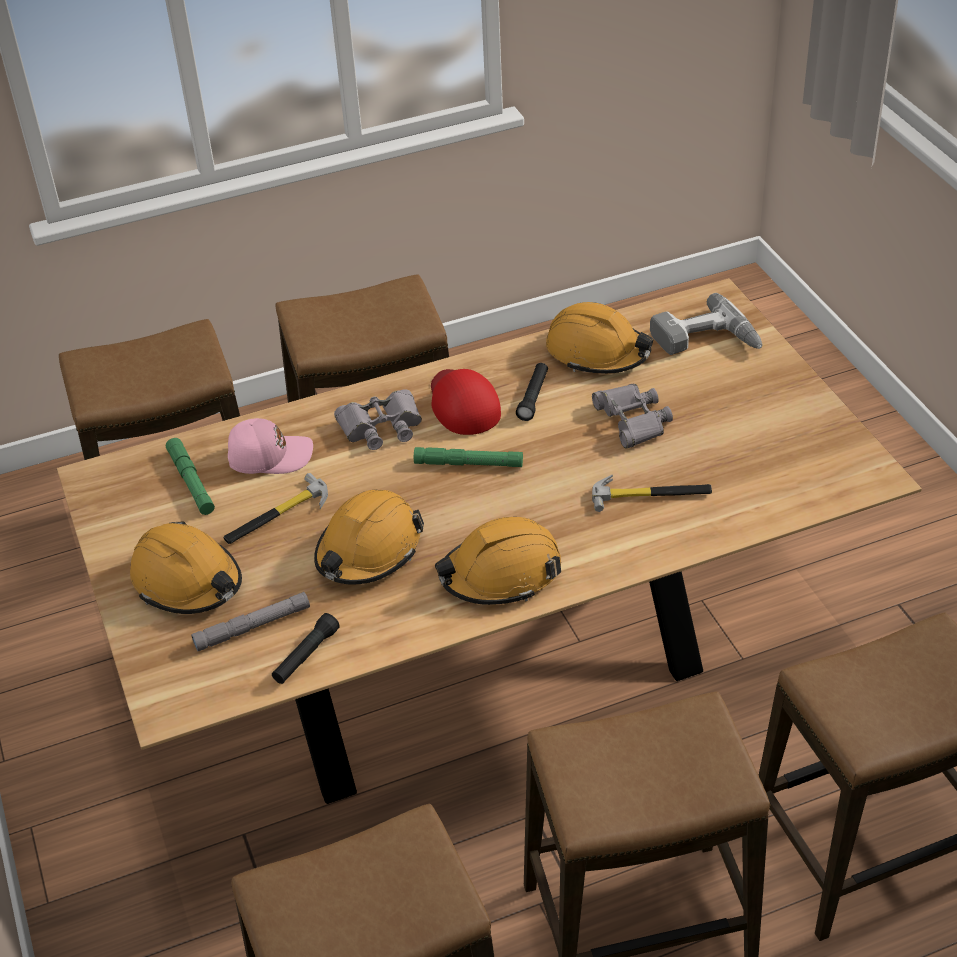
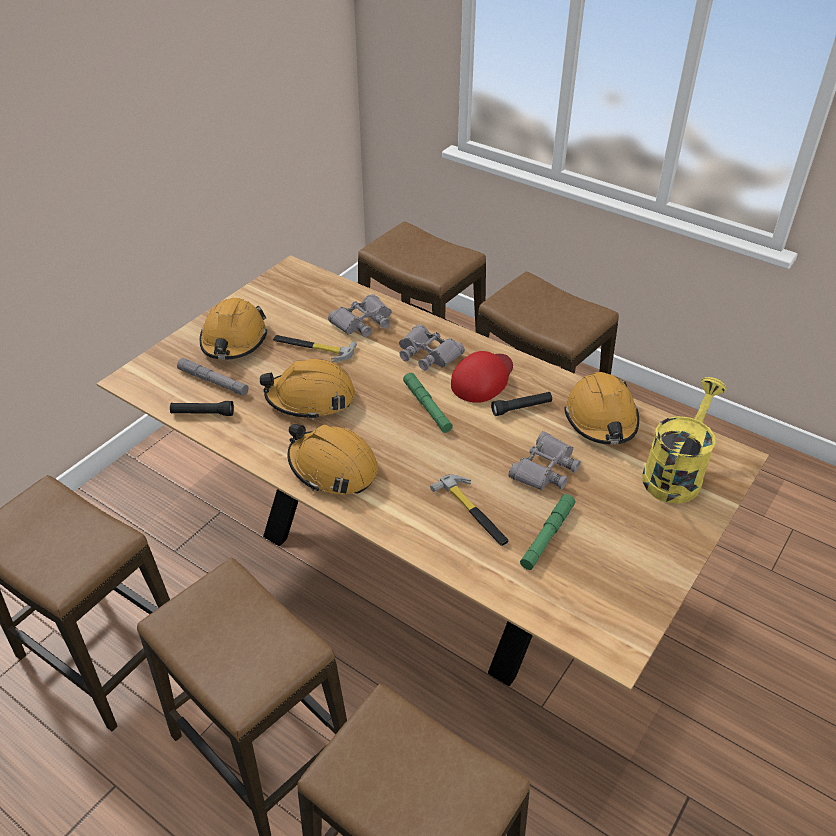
camera: 55 degrees right, 0 degrees up
(191, 481) = (316, 304): green flashlight -> green flashlight (547, 535)
(269, 455) = (363, 322): pink cap -> grey binoculars
(706, 342) = (675, 472): power drill -> yellow watering can

